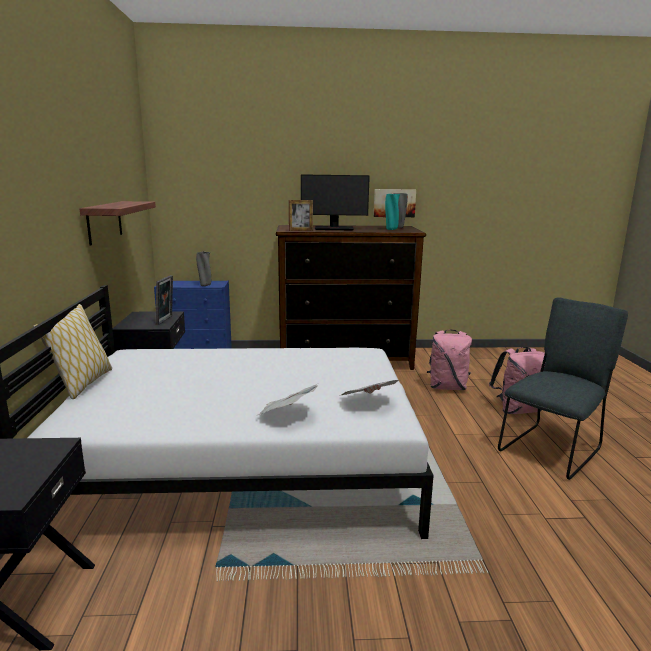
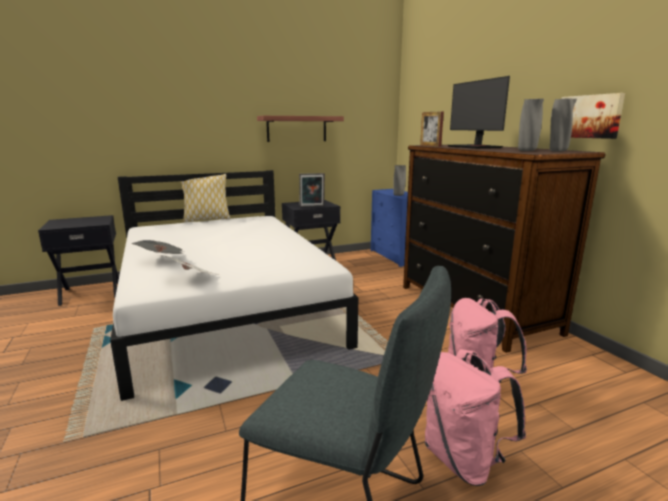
camera: 70 degrees right, 0 degrees up
(391, 229) = (527, 151): turquoise vase -> grey vase

